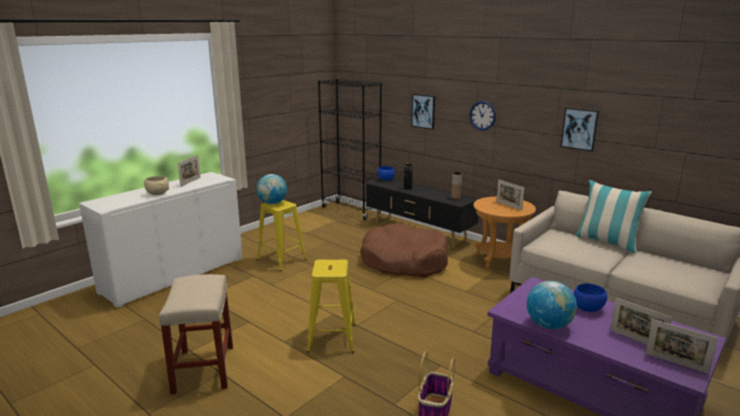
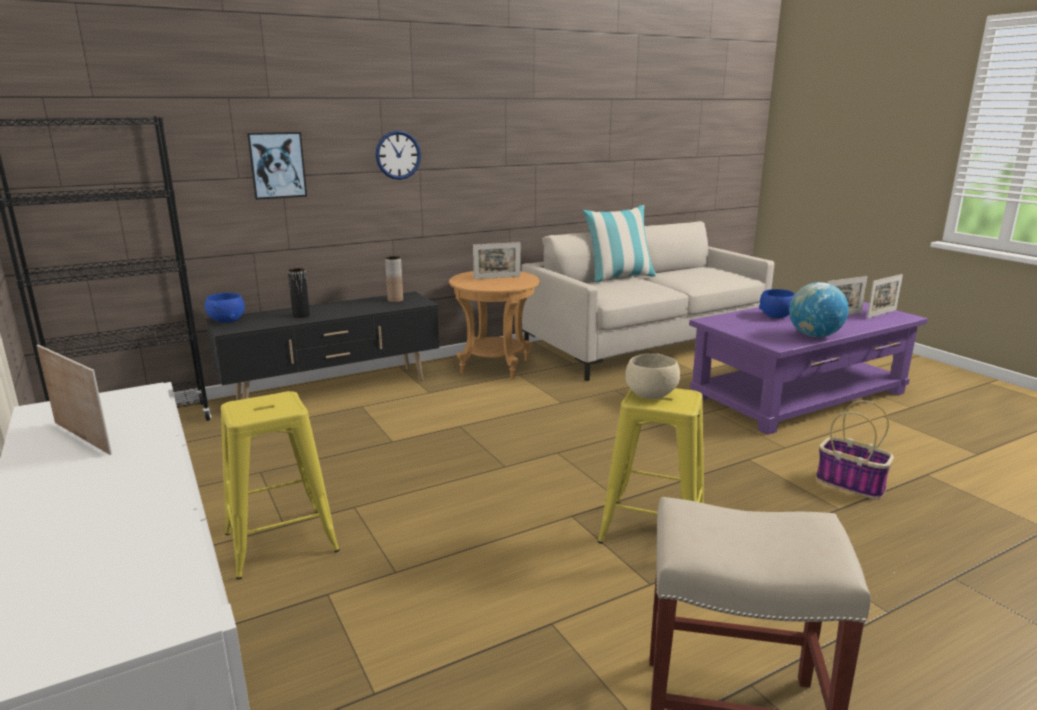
camera: 70 degrees left, 0 degrees up
(157, 194) = (135, 495): beige bowl -> beige bowl (650, 395)
(272, 203) = (250, 412): globe -> none
(404, 261) = (429, 422): brown dog bed -> none
(579, 129) = (535, 152): picture -> none

